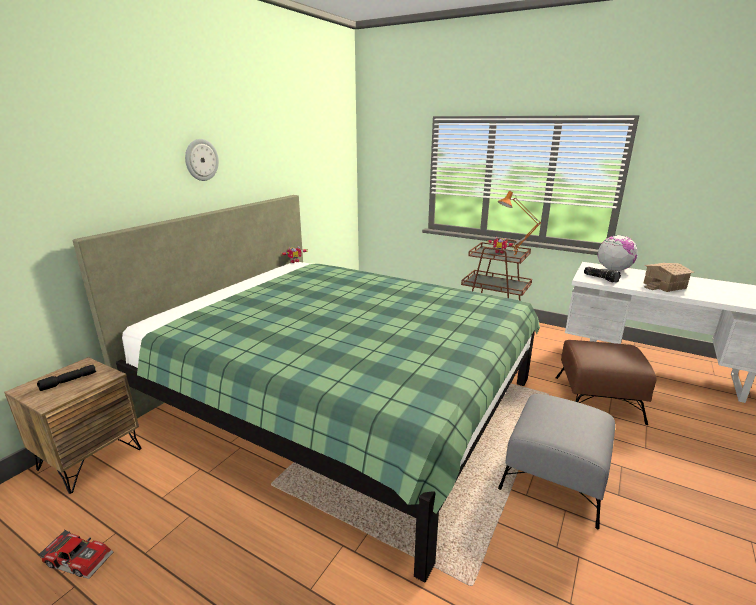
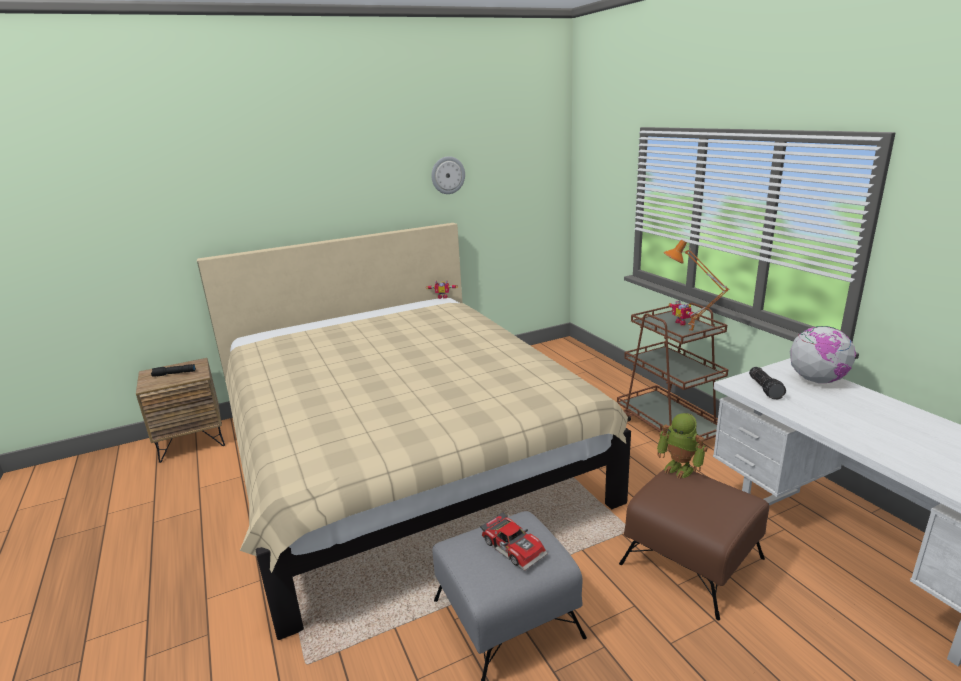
camera: 35 degrees right, 0 degrees up
(80, 558) = (123, 508): toy car -> toy car (514, 546)
(201, 160) = (332, 188): wall clock -> wall clock (447, 175)
(340, 400) = (401, 457): green bed -> beige bed
(578, 340) = (680, 468): none -> toy robot
(665, 286) = (855, 423): toy house -> none

